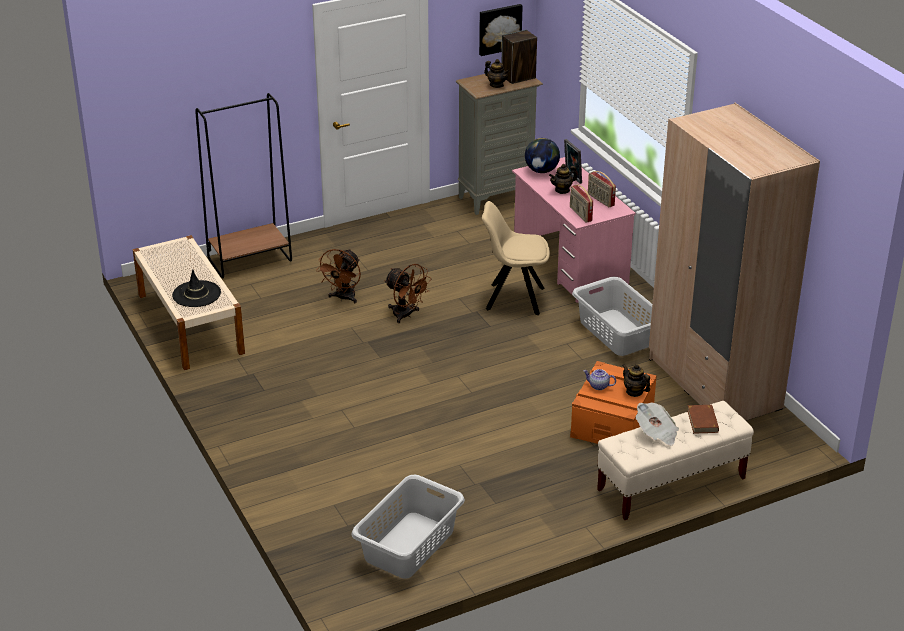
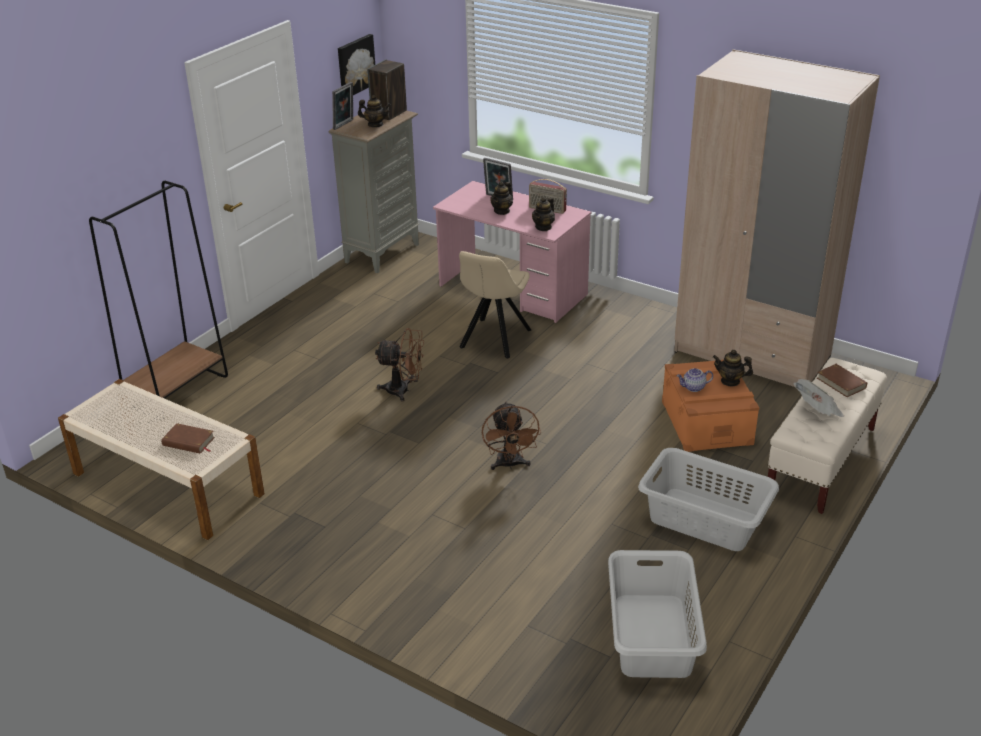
camera: 30 degrees left, 0 degrees up
(196, 294) = (188, 442): black hat -> brown book
(343, 298) = (320, 396): brown fan -> brown fan (510, 465)
(473, 78) = (344, 125): none -> picture frame
(514, 299) = (494, 339): beige chair -> beige chair turned 45 degrees counterclockwise
(541, 171) = (462, 200): globe -> none
(580, 214) = (543, 227): radio -> teapot
(617, 333) = (620, 338): grey laundry basket -> grey laundry basket (705, 520)

